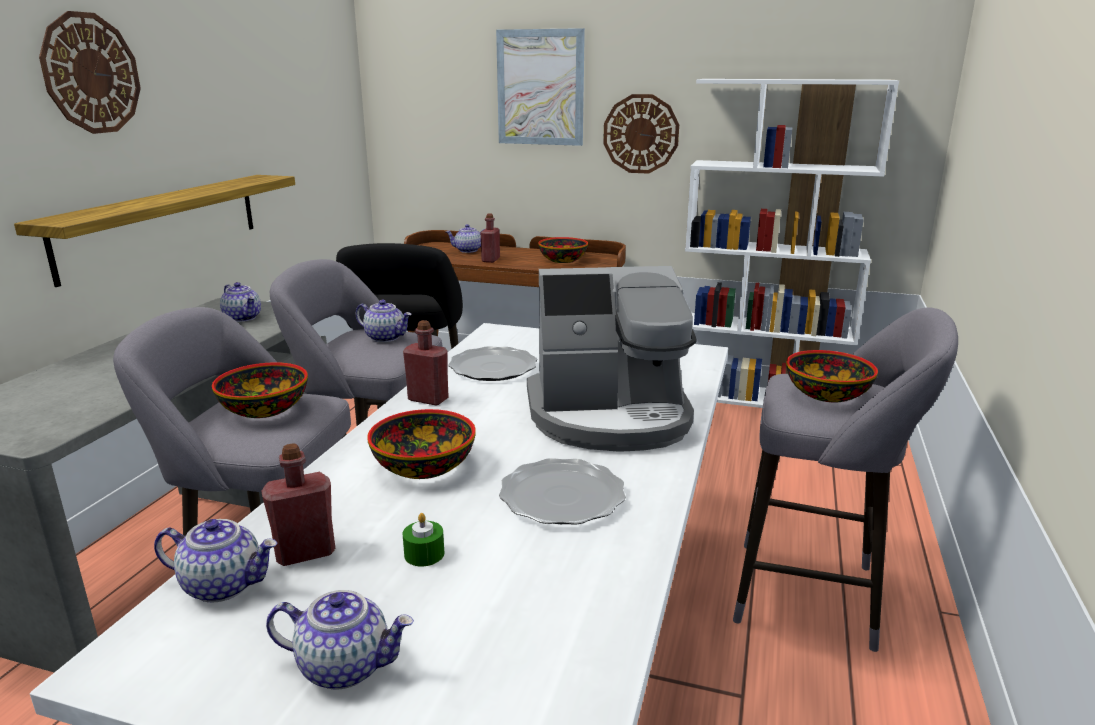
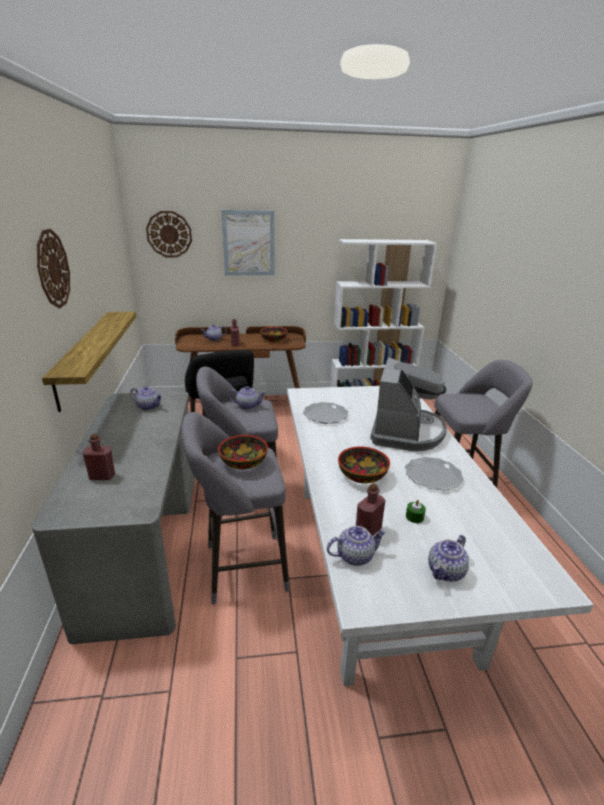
camera: 25 degrees left, 5 degrees up
(346, 666) = (446, 572): teapot -> teapot turned 150 degrees clockwise
(428, 399) = (318, 439): red bottle -> red bottle (102, 476)
(610, 416) = (406, 432): coffee machine -> coffee machine turned 45 degrees counterclockwise
(641, 134) = (306, 268): wall clock -> wall clock (169, 234)
(826, 394) = (470, 402): bowl -> none

